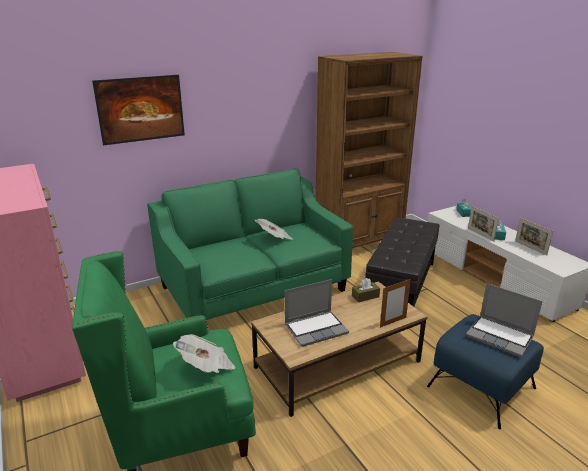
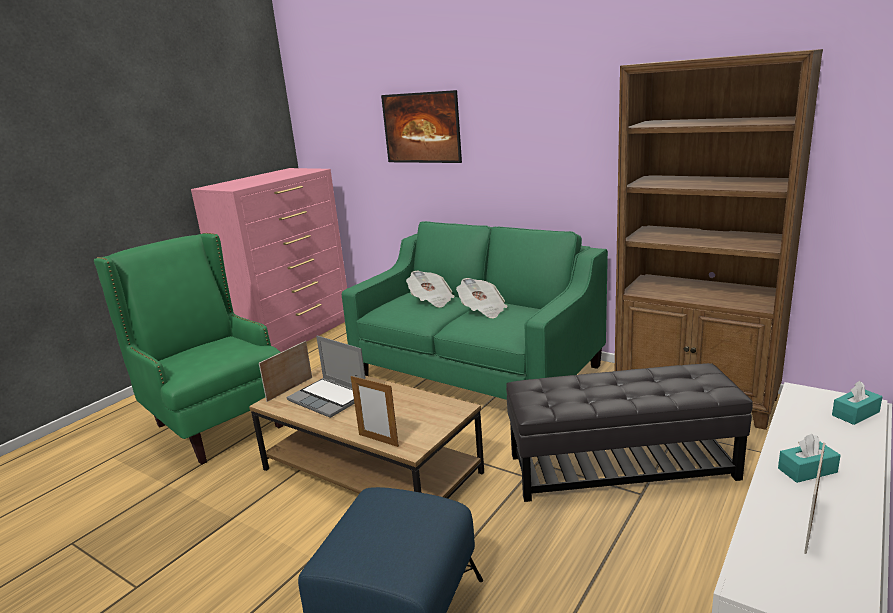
camera: 65 degrees right, 5 degrees down
(206, 366) = (203, 359): newspaper -> newspaper (431, 300)
(365, 296) = (428, 407): brown tissue box -> none
(480, 235) = (774, 450): picture frame -> picture frame (290, 389)
(500, 337) = (393, 537): laptop -> none

